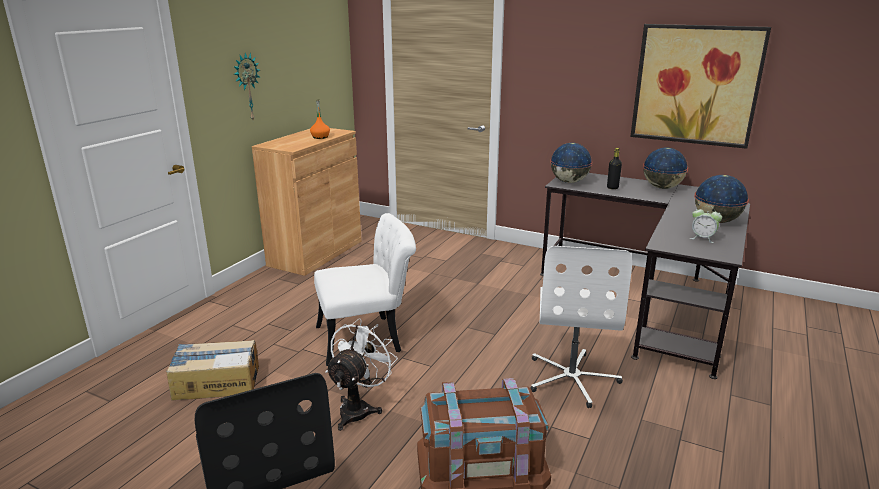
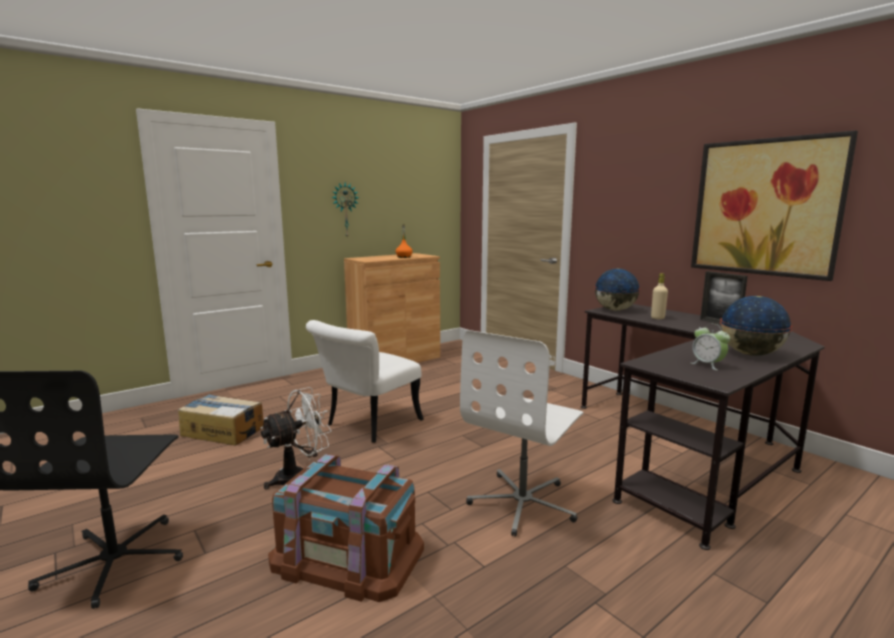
camera: 25 degrees right, 10 degrees down
(368, 338) = (367, 425): white chair -> white chair turned 120 degrees clockwise
(612, 188) = (657, 318): black bottle -> beige bottle
(662, 187) = (719, 323): globe -> picture frame

